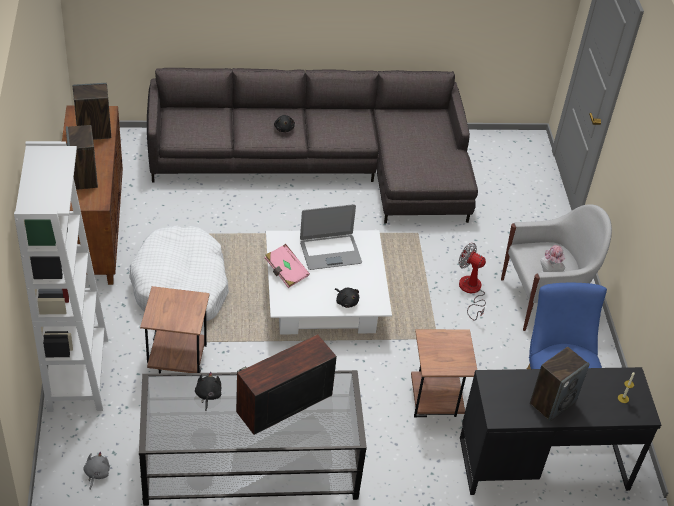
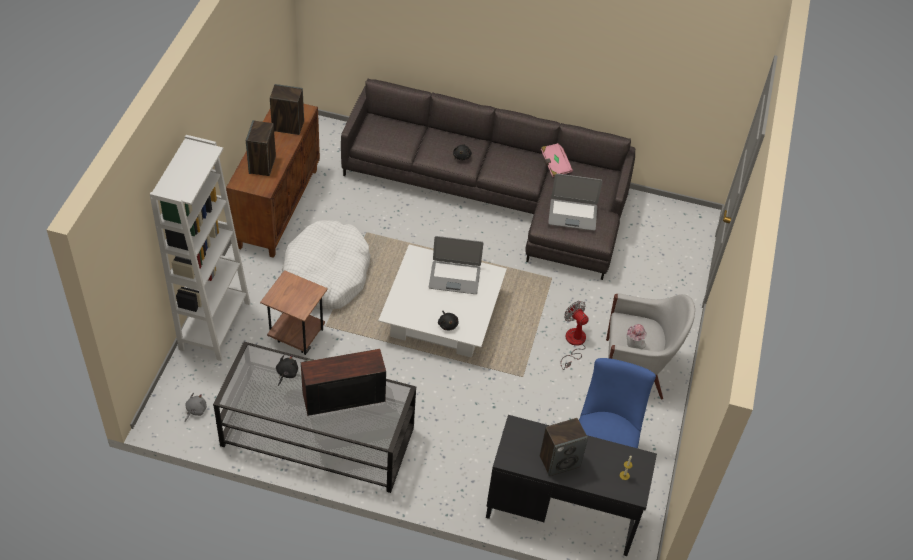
camera: 20 degrees right, 5 degrees up
(286, 272) = (408, 285): pink book -> pink book (555, 165)
(424, 160) = (572, 214): none -> laptop
(434, 402) = (493, 430): brown side table -> none

